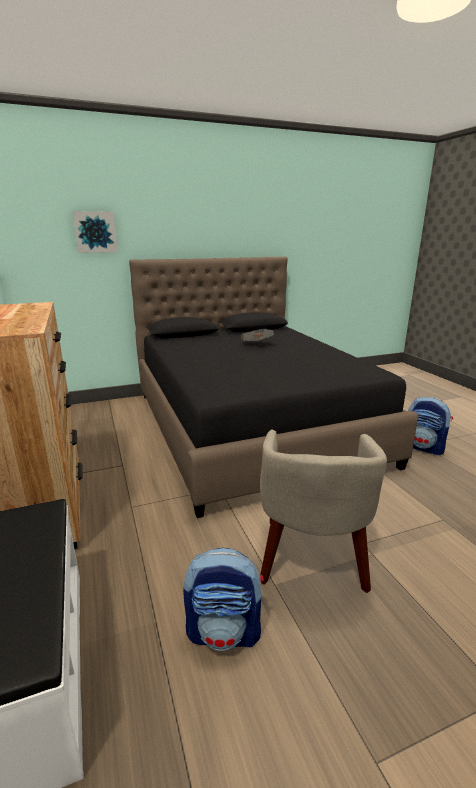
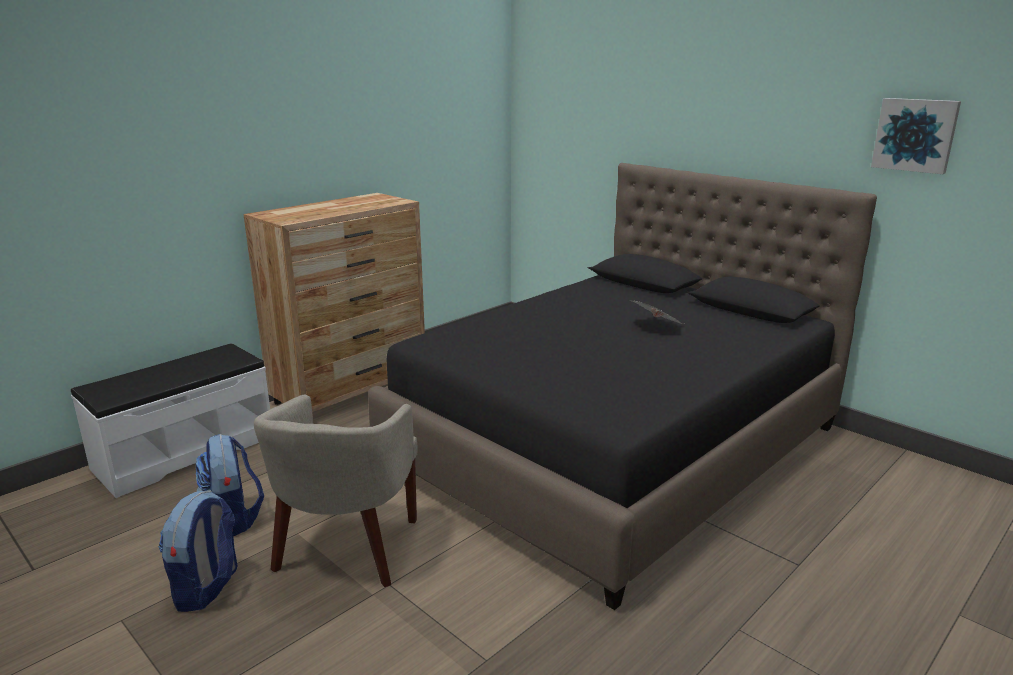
camera: 65 degrees right, 0 degrees up
(95, 232) = (596, 122): picture -> picture (915, 135)
(311, 557) = (347, 549): beige armchair -> beige armchair turned 60 degrees counterclockwise
(423, 447) = (726, 631): backpack -> backpack (207, 588)

